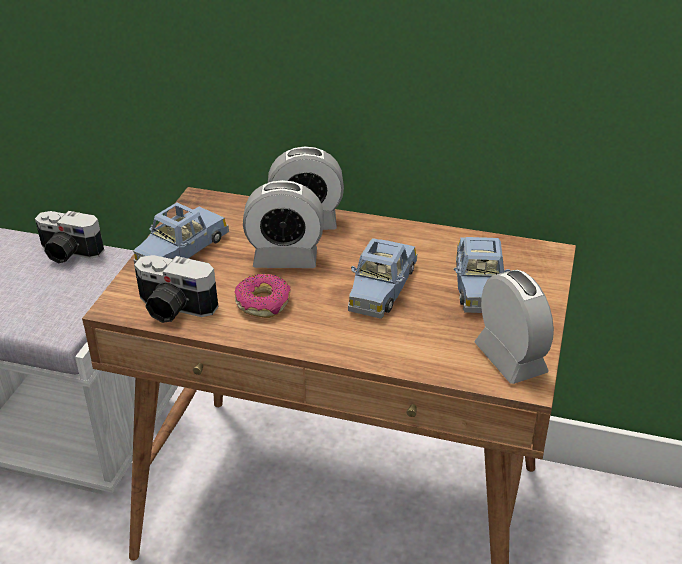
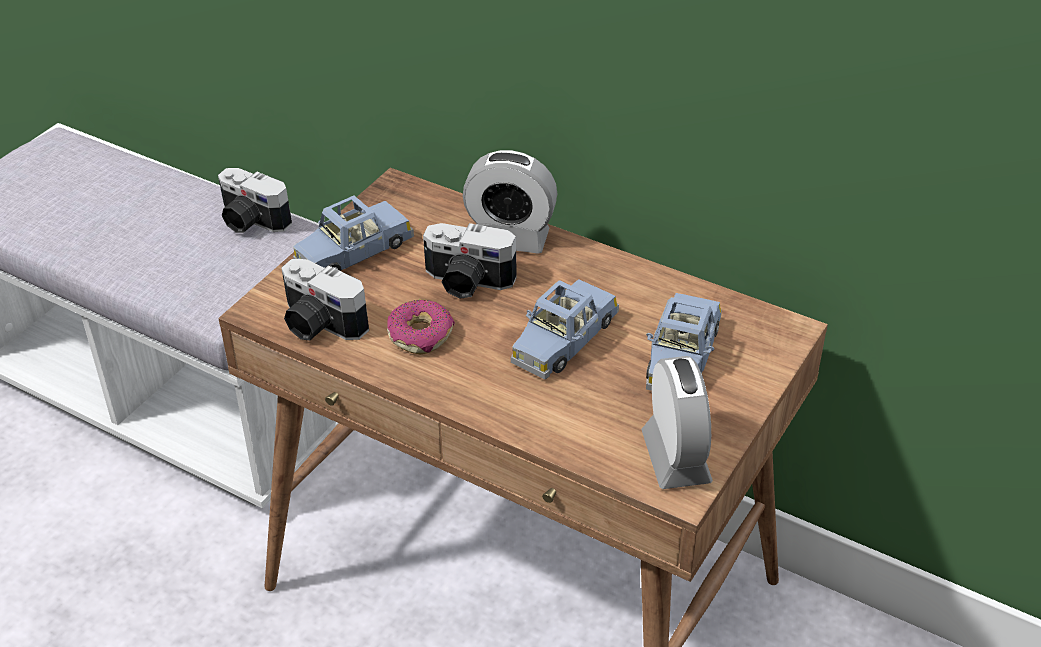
camera: 15 degrees right, 5 degrees up
(285, 259) = (467, 282): alarm clock -> camera

